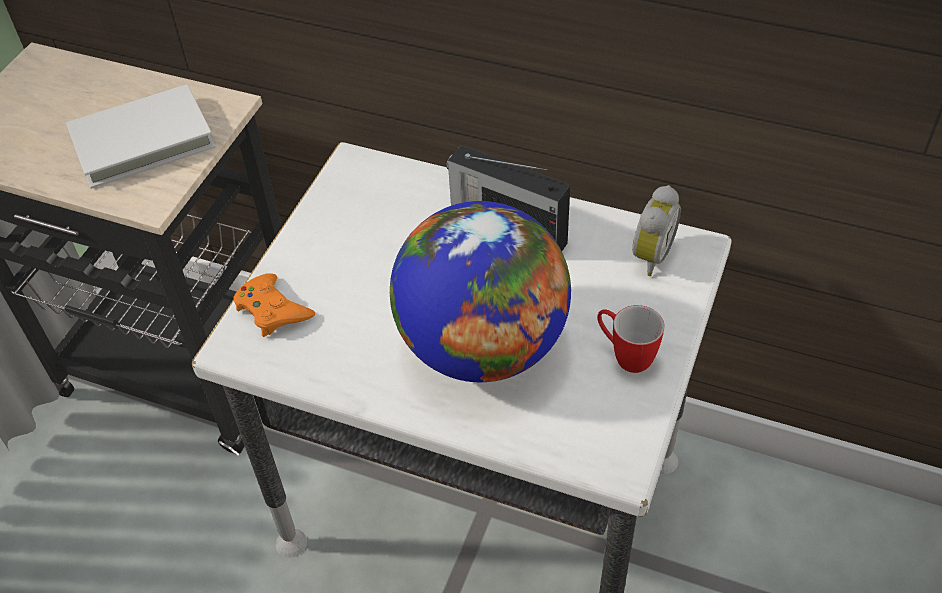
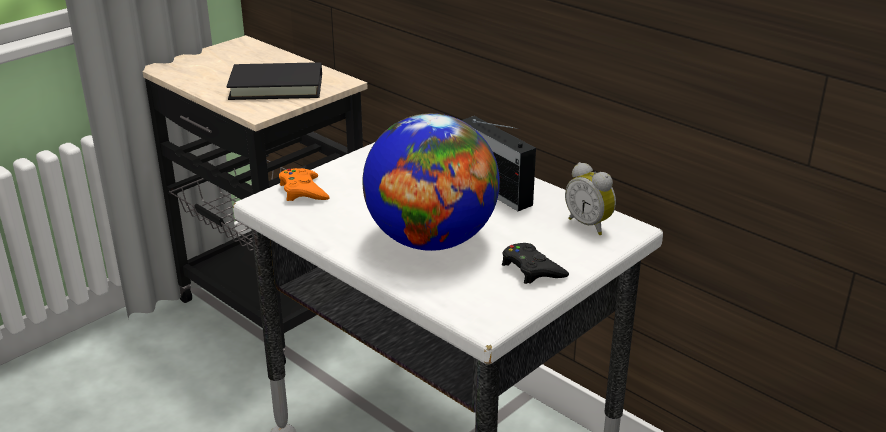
camera: 20 degrees right, 20 degrees down
(142, 141) = (276, 87): white book -> black book
(625, 355) = (532, 269): mug -> black game controller
(649, 255) = (590, 224): alarm clock -> alarm clock turned 90 degrees clockwise

